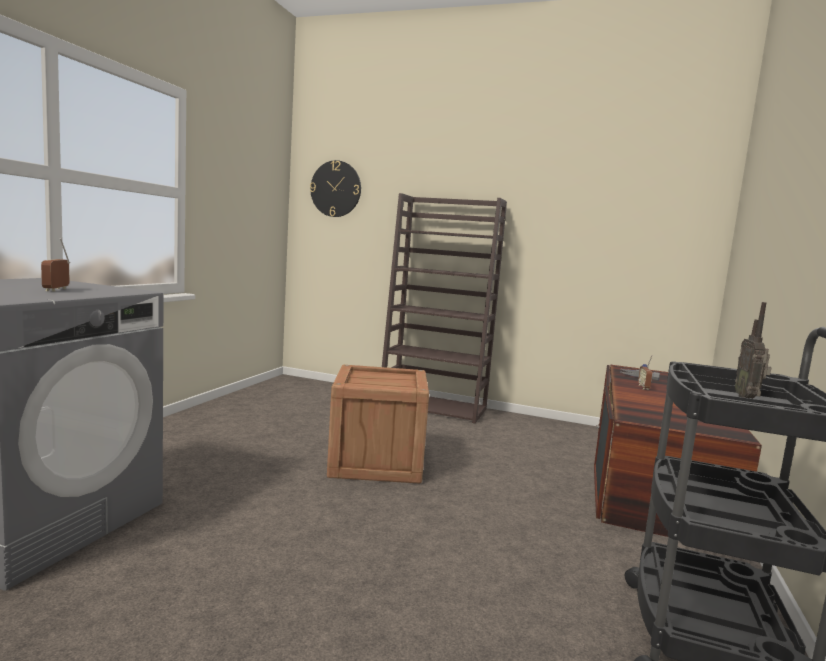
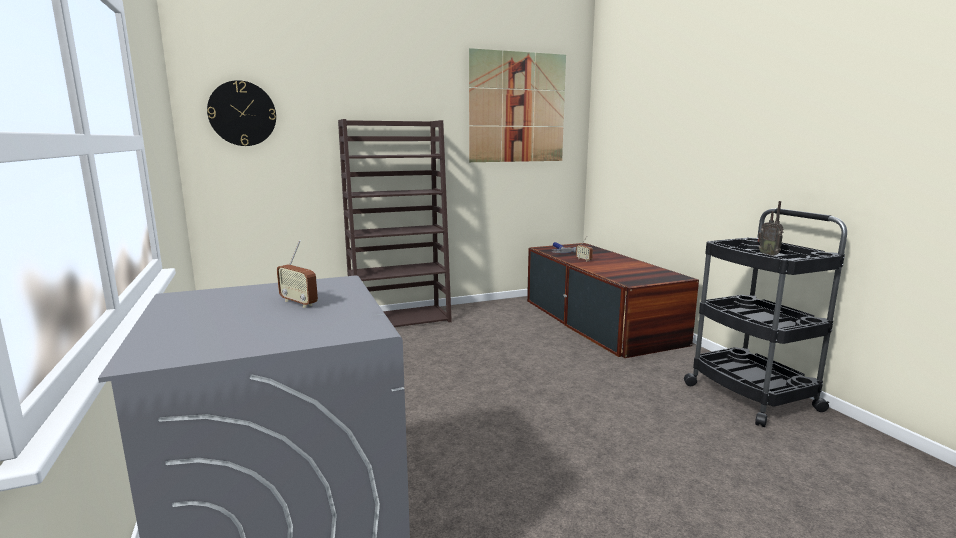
camera: 40 degrees left, 5 degrees up
(376, 462) = (450, 379): crate -> none
(620, 189) = (517, 107): none -> picture

